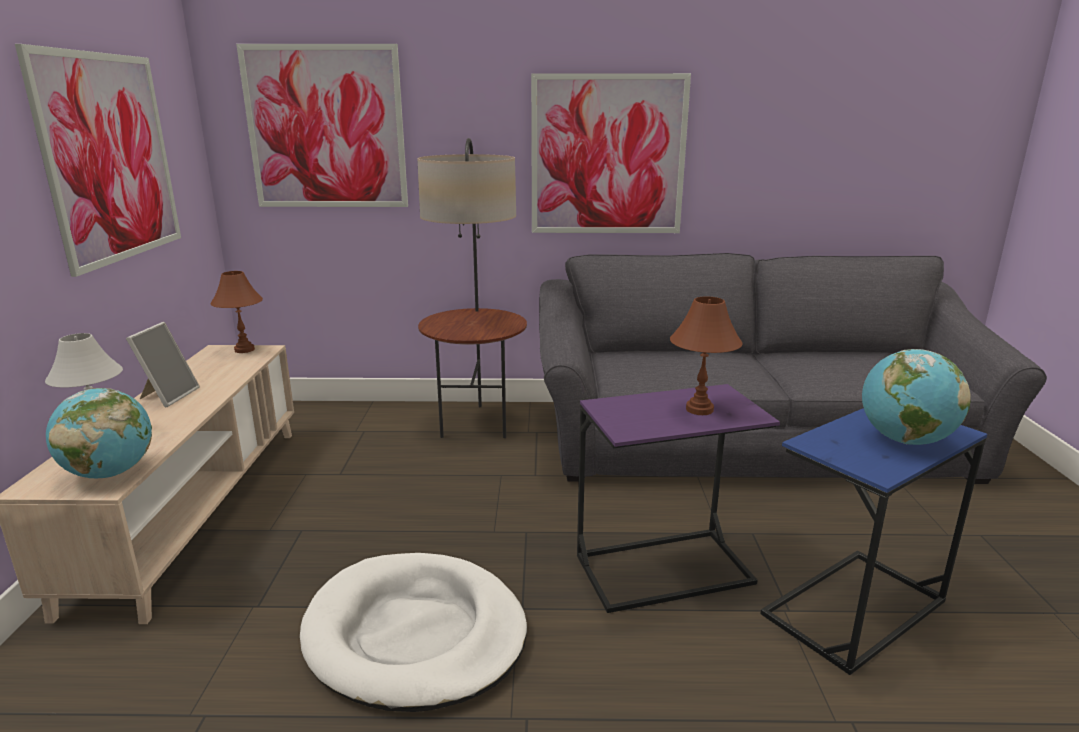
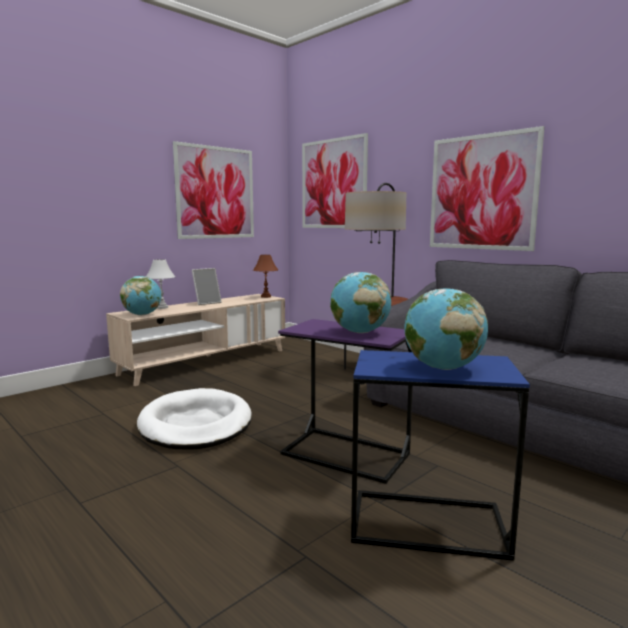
camera: 45 degrees right, 10 degrees down
(700, 409) = (359, 332): brown table lamp -> globe

